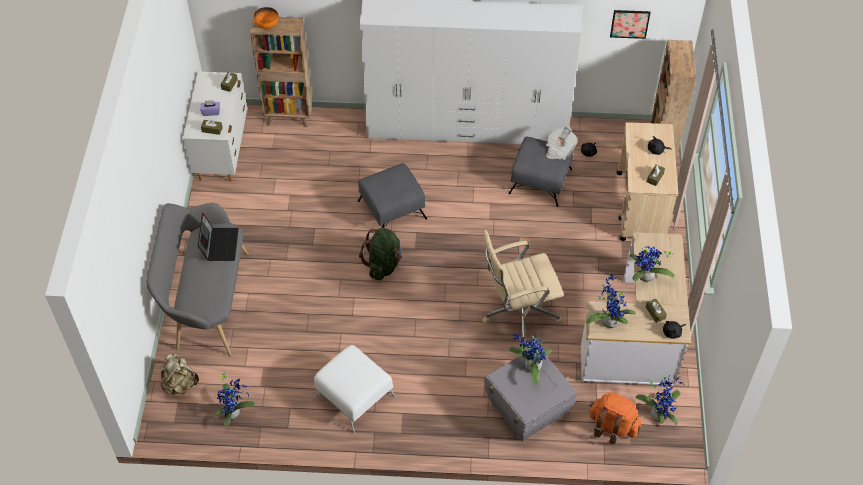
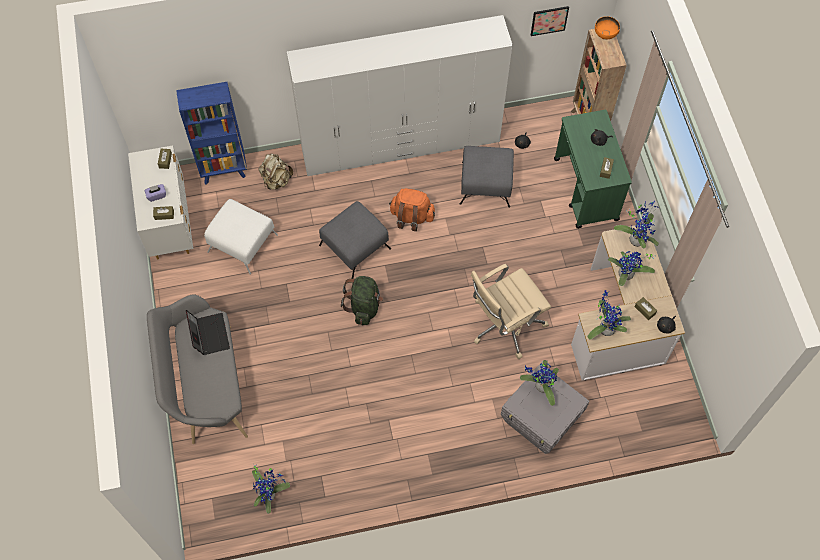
camera: 15 degrees left, 10 degrees up
(180, 384) = (207, 479): beige backpack -> beige backpack (276, 180)
(267, 26) = (194, 99): orange bowl -> orange bowl (605, 35)
(289, 117) = (224, 171): brown bookcase -> blue bookcase
(354, 396) = (378, 448): white ottoman -> white ottoman (242, 243)
(559, 149) = (501, 153): newspaper -> none
(612, 426) = (621, 418): orange backpack -> orange backpack (411, 217)
(640, 207) = (586, 190): beige cart -> green cart
(659, 413) = (659, 394): potted plant -> potted plant (637, 238)

